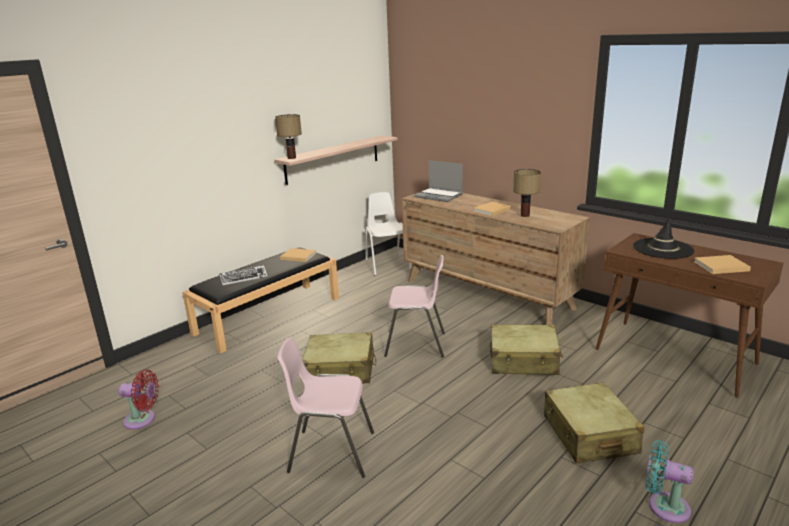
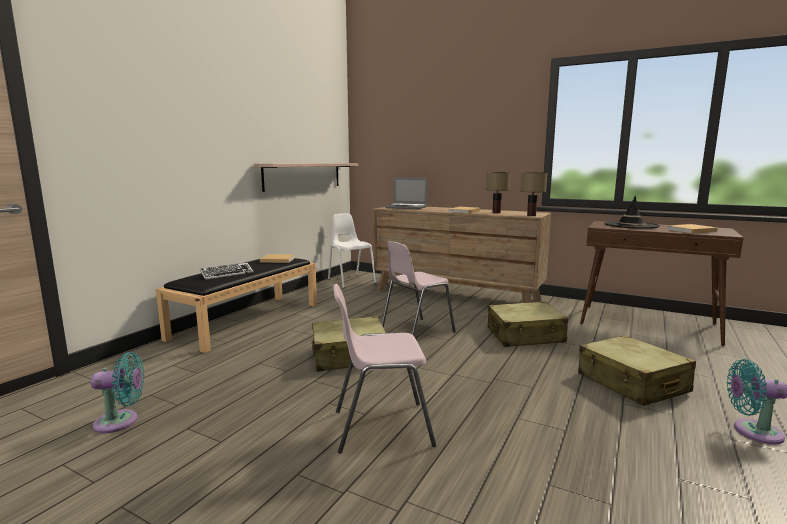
camera: 15 degrees left, 10 degrees down
(143, 420) = (121, 421): red fan -> turquoise fan
(291, 158) = (271, 163): table lamp -> table lamp (531, 215)
(416, 344) = (416, 331): pink chair -> pink chair turned 150 degrees clockwise

